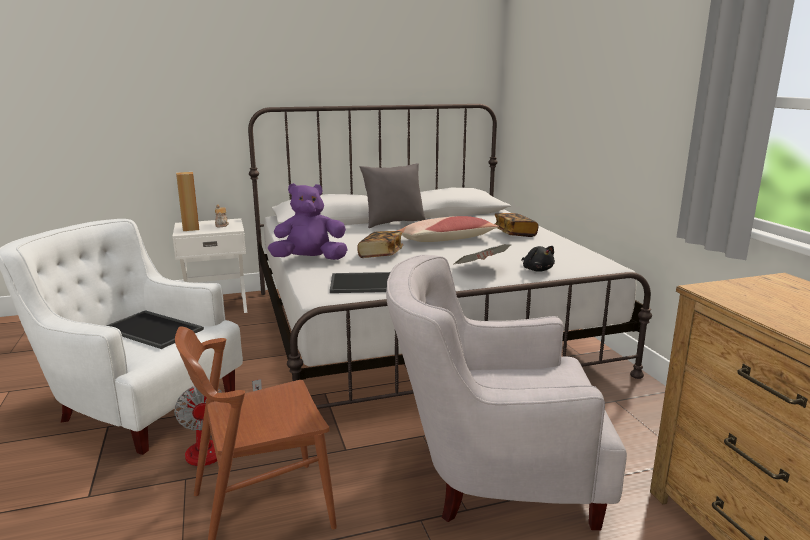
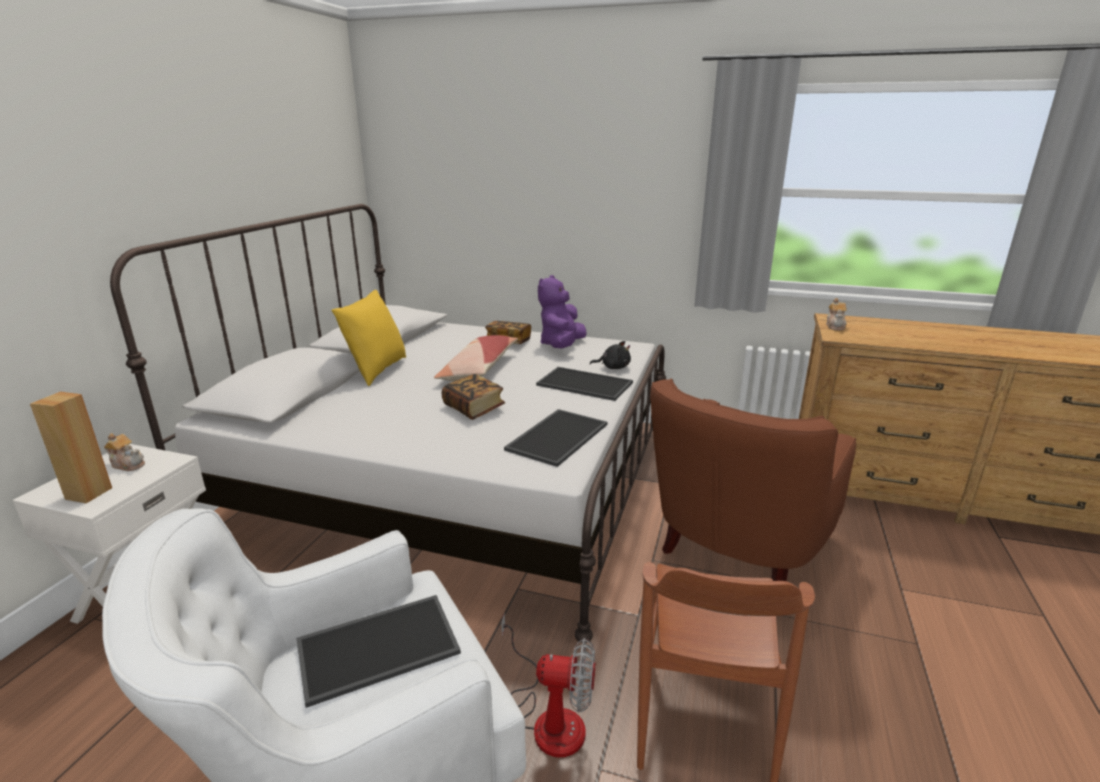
camera: 55 degrees left, 5 degrees up
(310, 260) = (428, 447): purple plush toy -> purple plush toy (561, 345)
(393, 223) = (376, 370): grey pillow -> yellow pillow
(480, 269) = (583, 384): newspaper -> tray
(494, 475) = (736, 549): white armchair -> brown armchair
(752, 285) = (835, 326): none -> teapot

